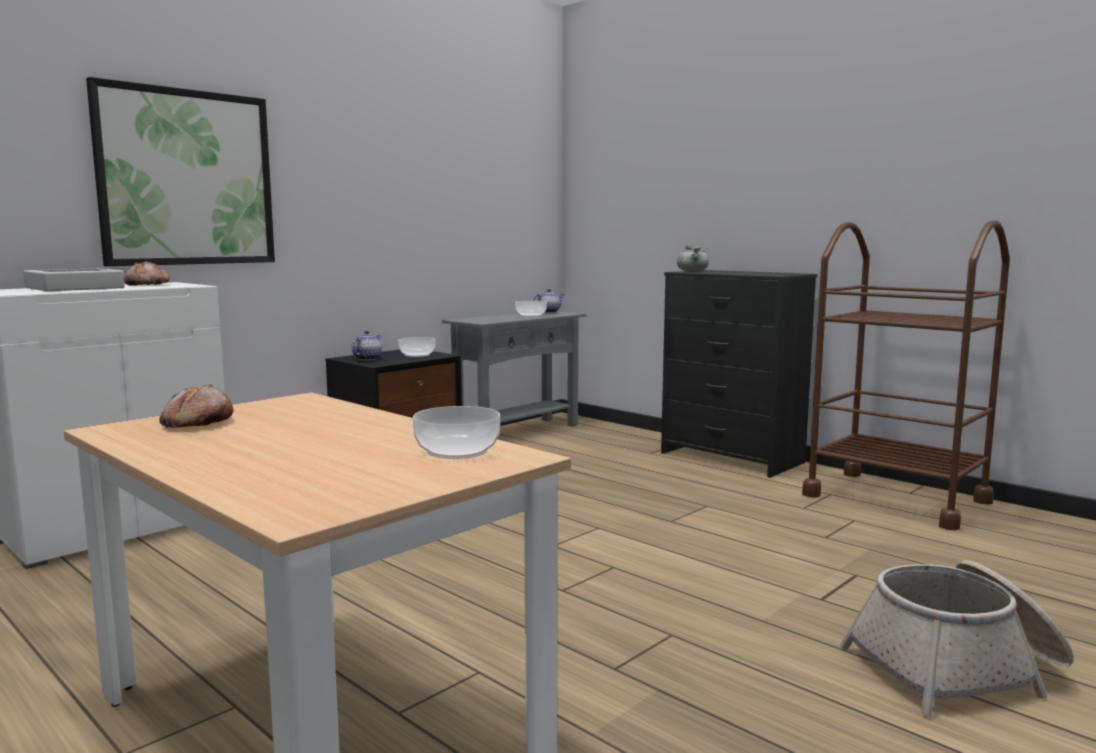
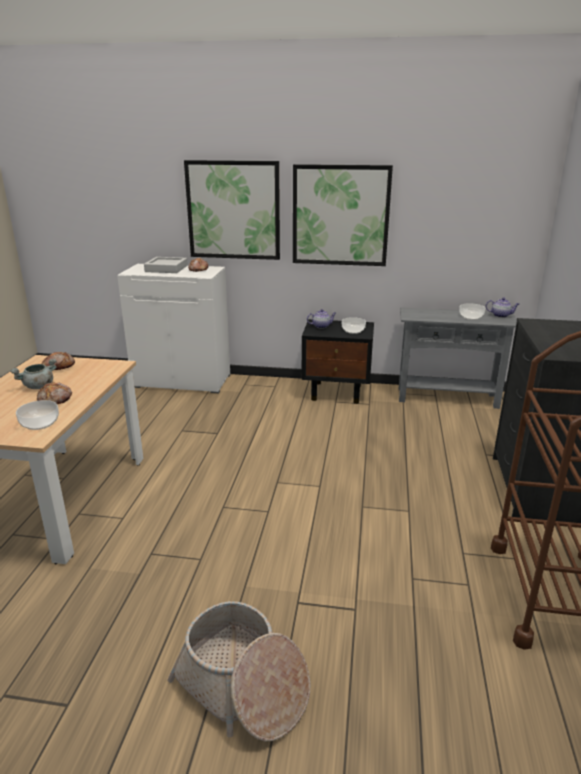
camera: 55 degrees right, 15 degrees up
(355, 191) = (340, 215): none -> picture
(365, 436) = (55, 399): none -> bread
(693, 271) = (540, 324): grey cooking pot -> grey cooking pot (38, 387)

